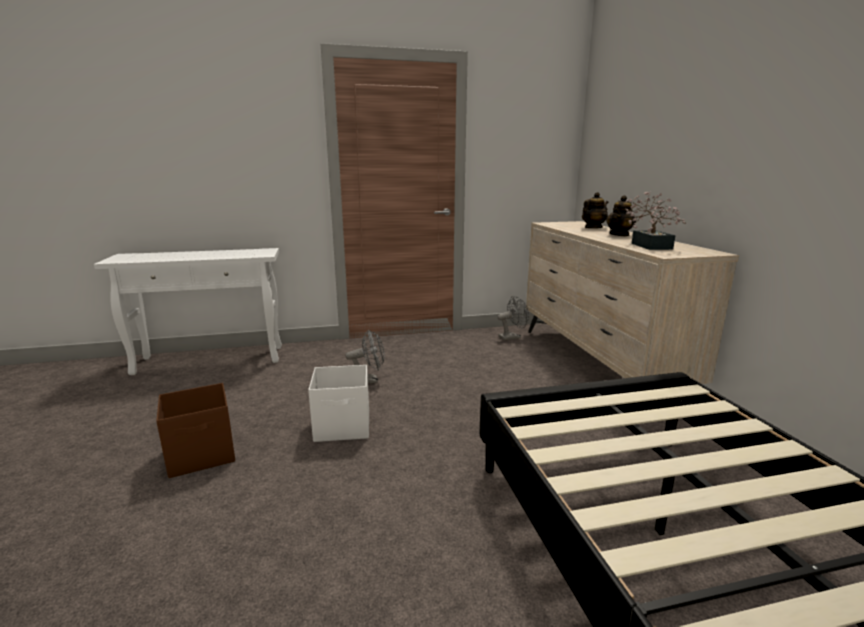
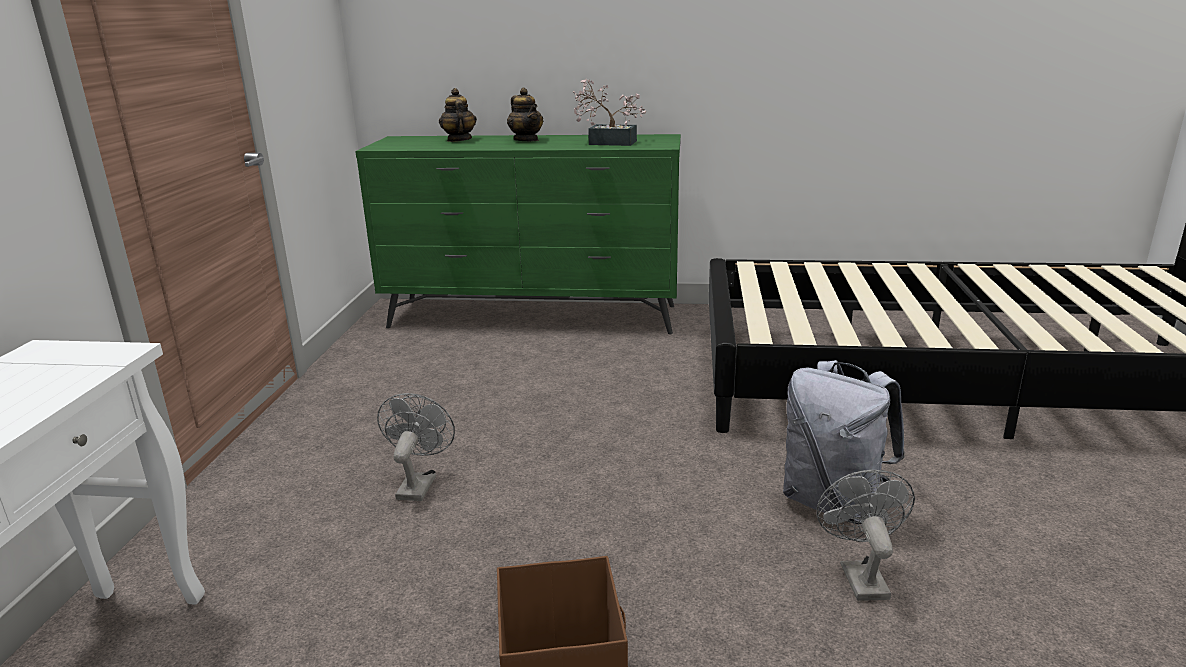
camera: 70 degrees left, 5 degrees up
(343, 427) = (562, 524): white storage box -> none
(405, 543) = (834, 503): none -> grey backpack
(512, 337) = (390, 341): grey fan -> grey fan (860, 575)
(597, 365) = (534, 317): beige dresser -> green dresser

